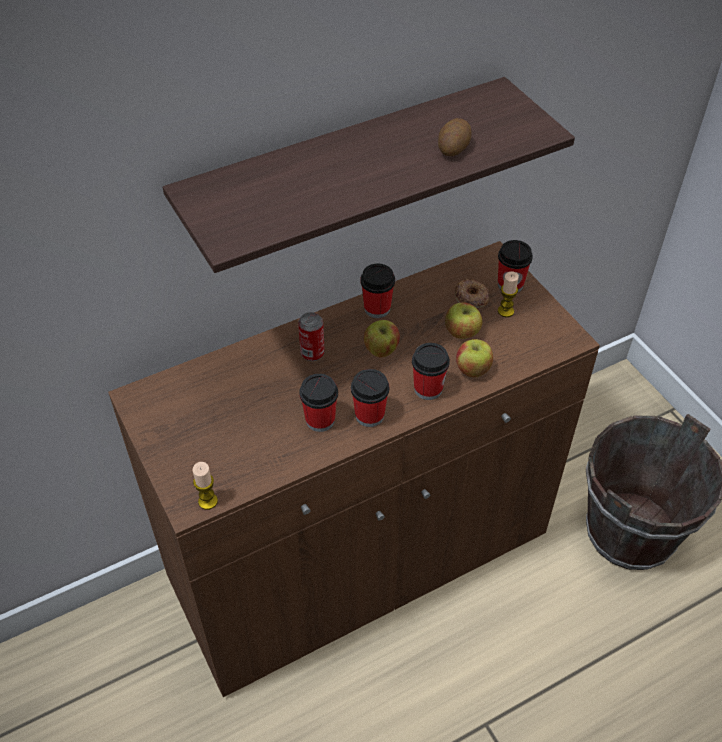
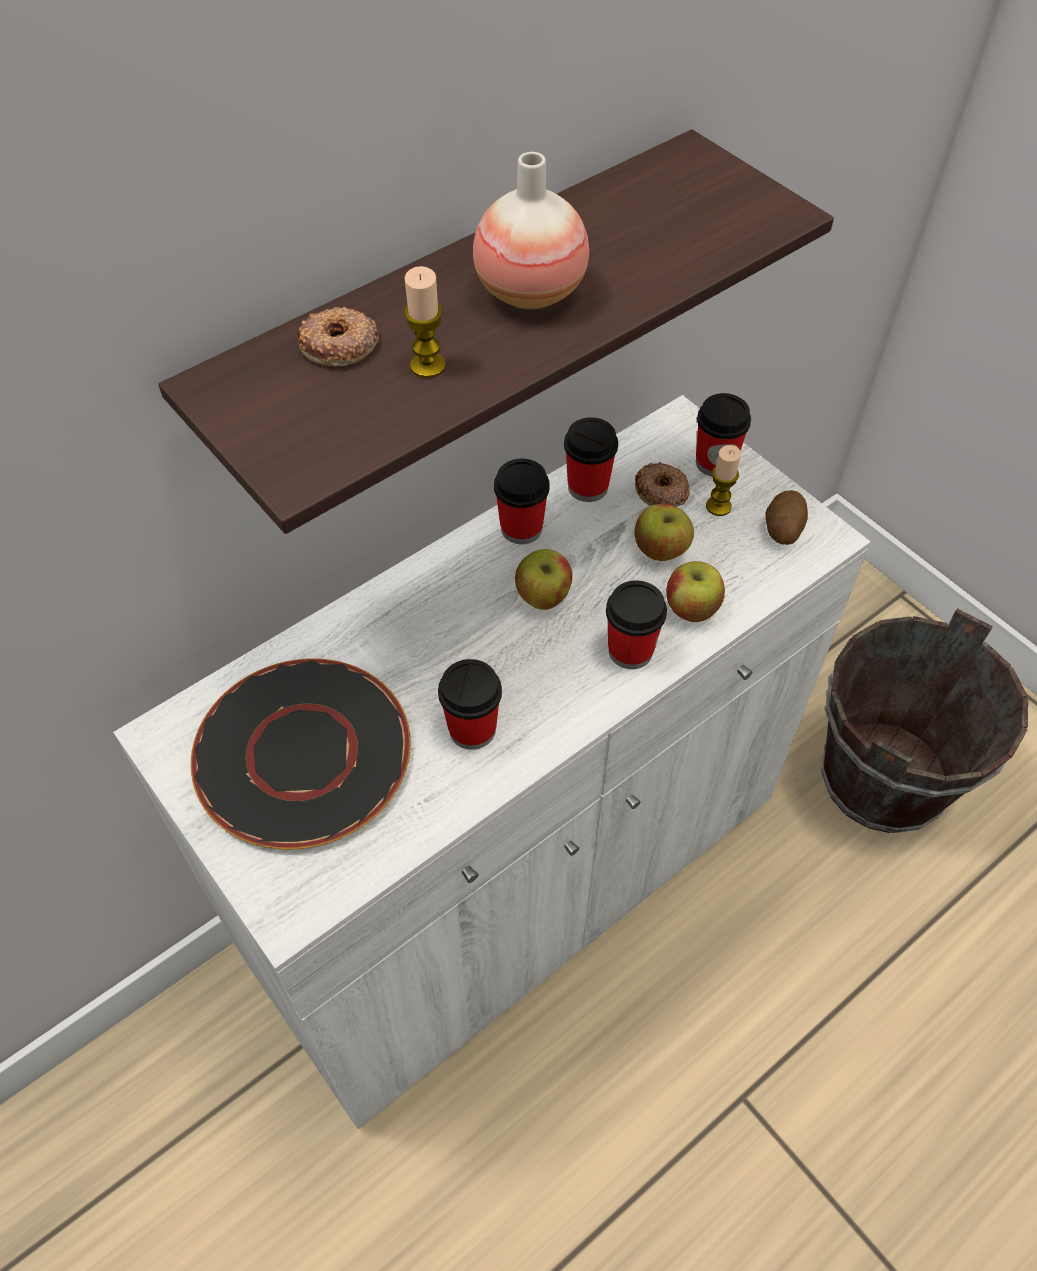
camera: 10 degrees left, 5 degrees up
(208, 501) = (318, 901): candle -> candle (427, 366)
(215, 419) = (301, 754): none -> black plate
(265, 177) = (339, 345): none -> donut
(312, 353) = (436, 617): can -> none
(360, 557) = (517, 877): brown cabinet -> white cabinet
(369, 415) = (549, 709): cup -> cup (588, 487)
(381, 160) = (530, 292): none -> vase
(453, 148) = (644, 258): potato -> potato (782, 528)

